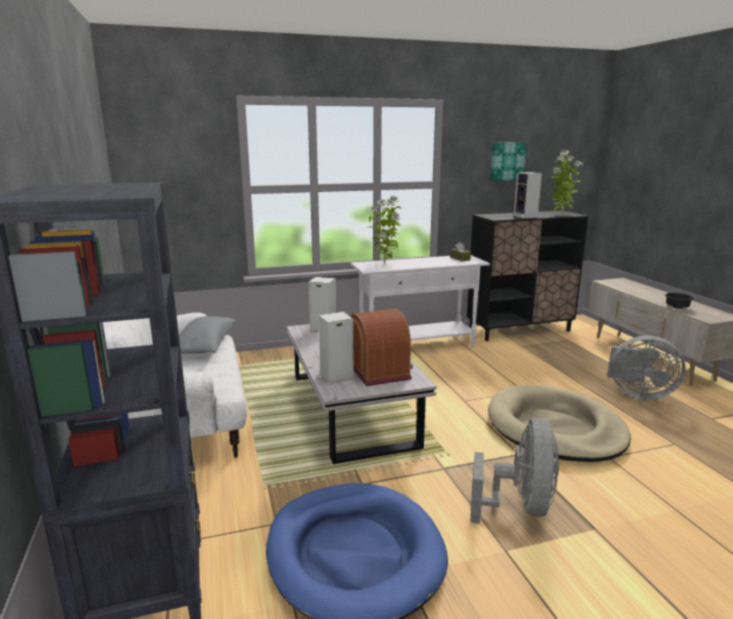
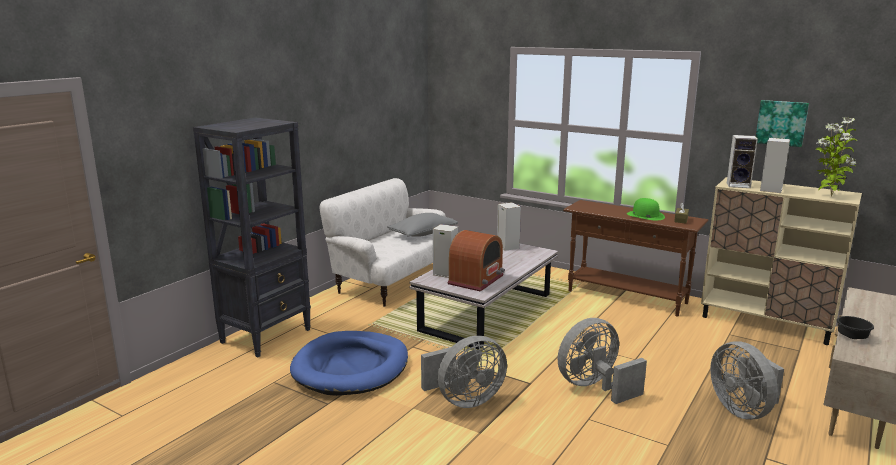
camera: 50 degrees right, 0 degrees up
(385, 263) = (601, 207): potted plant -> none
(417, 346) = (627, 297): white console table -> brown console table
(431, 261) = (645, 215): none -> green hat
(501, 217) = (739, 185): none -> speaker
(520, 330) = (766, 323): black cabinet -> beige cabinet
(555, 428) = (594, 387): beige dog bed -> grey fan

